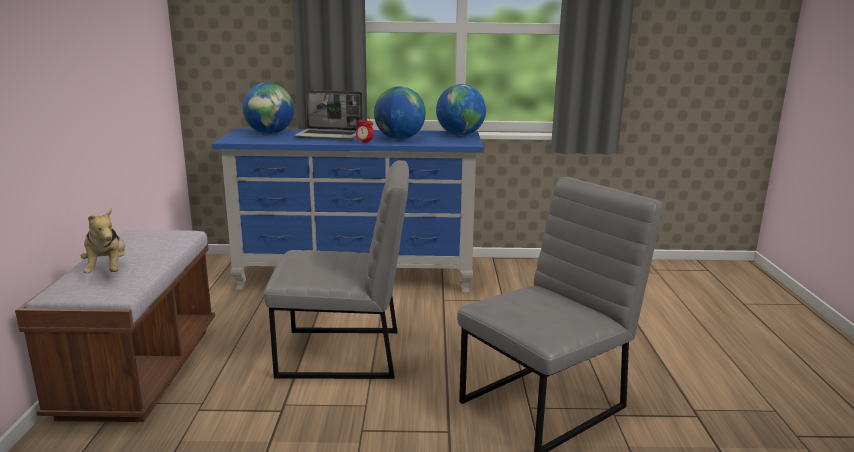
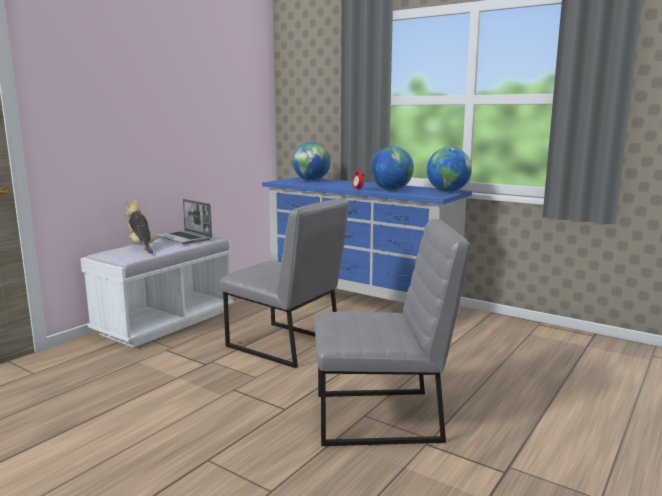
camera: 35 degrees right, 5 degrees down
(107, 270) = (142, 247): plush toy -> plush toy turned 135 degrees clockwise
(140, 371) = (165, 322): brown bench -> white bench
(330, 136) = (347, 184): laptop -> laptop (185, 238)

